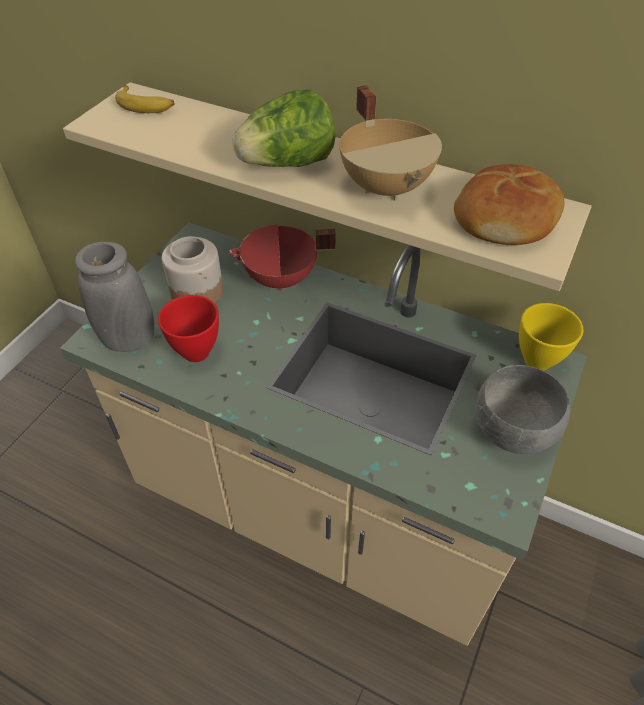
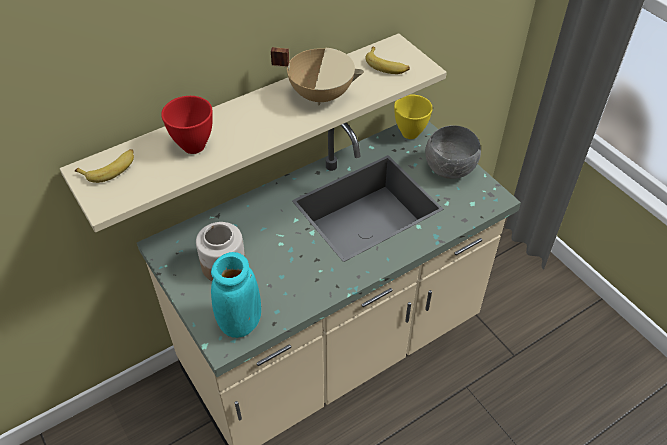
camera: 60 degrees left, 0 degrees up
(128, 339) = (240, 322): grey vase -> turquoise vase
(197, 351) = (284, 286): red bowl -> red bowl (193, 146)
(281, 280) = (250, 214): red cooking pot -> none
(287, 164) = (258, 125): lettuce -> none
(506, 219) = (387, 65): bread -> banana

